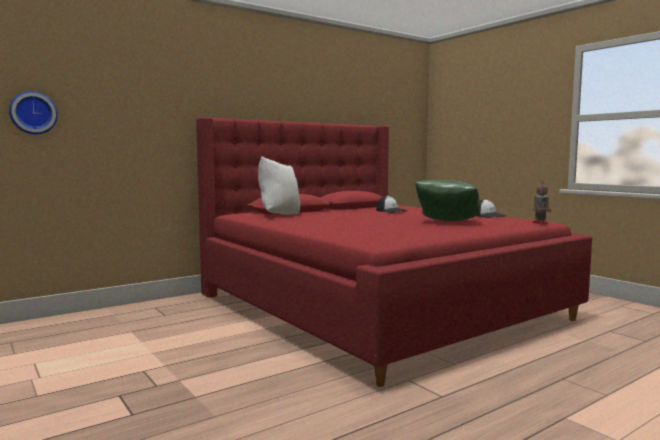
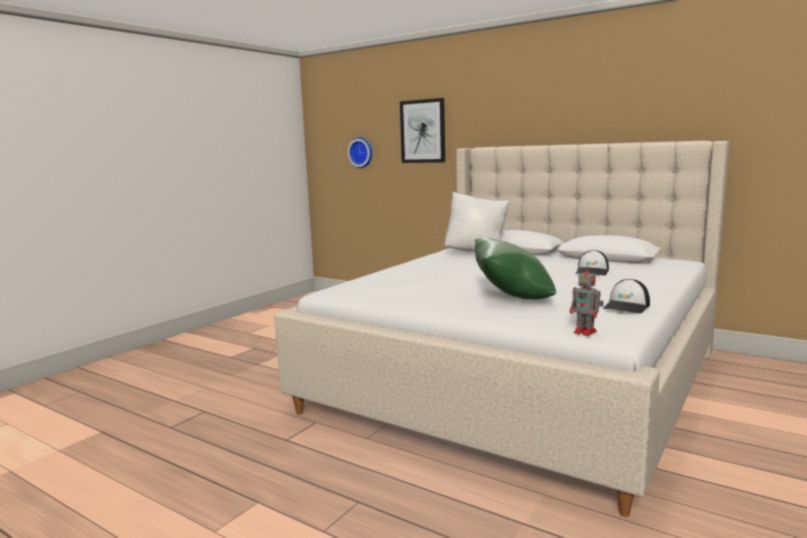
camera: 70 degrees right, 5 degrees up
(136, 95) = (423, 131): none -> picture
(376, 305) = (521, 379): red bed -> beige bed

